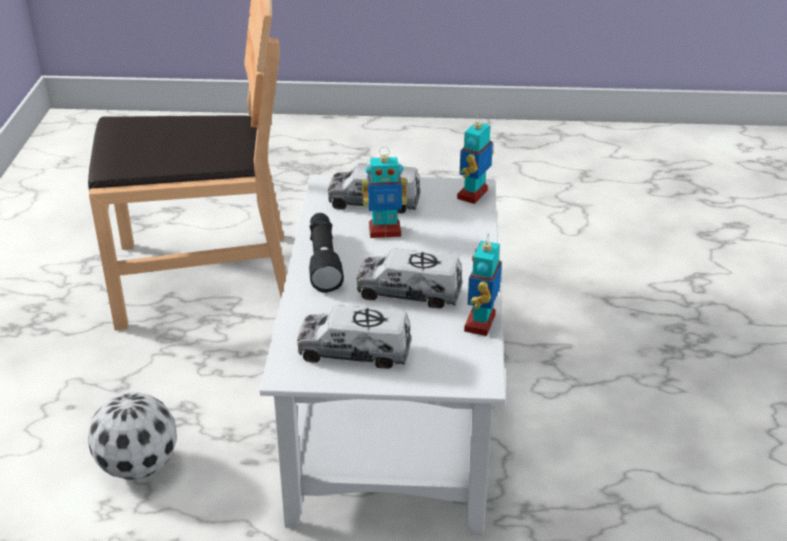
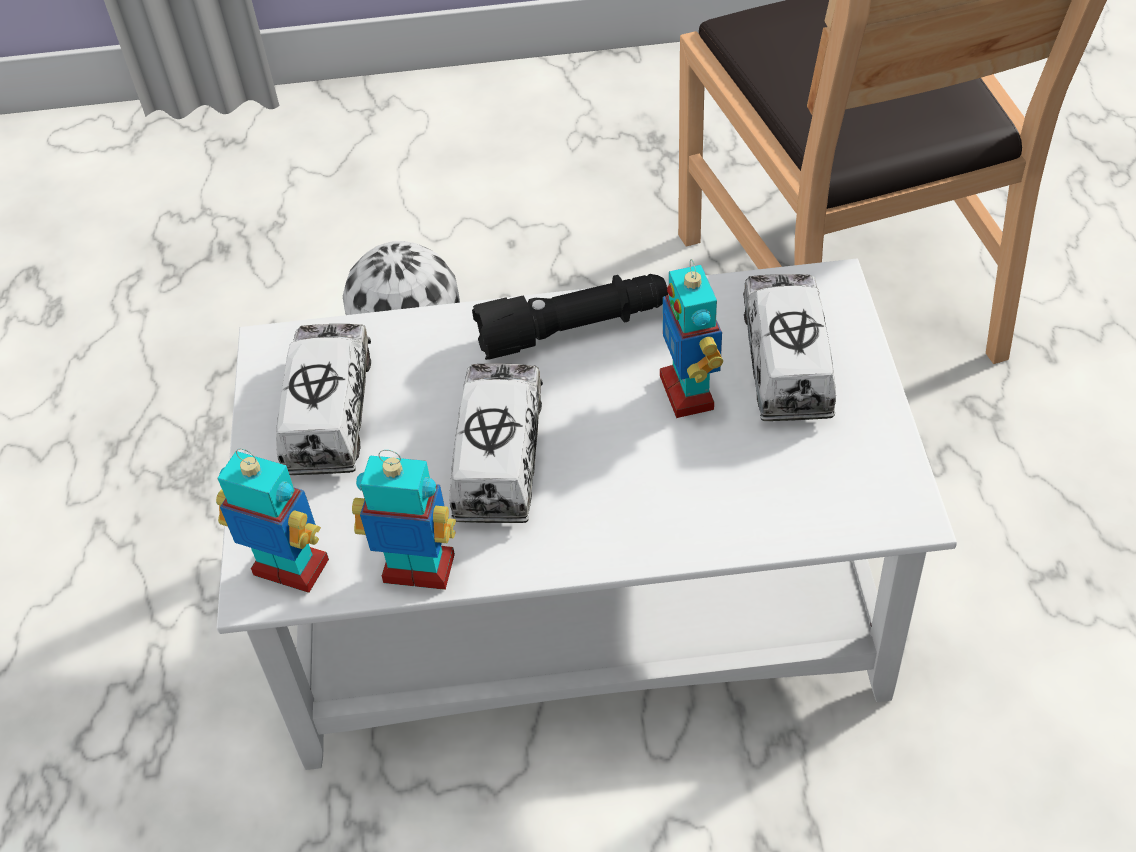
camera: 85 degrees right, 15 degrees up
(473, 195) = (868, 511): toy robot -> toy robot (290, 569)

